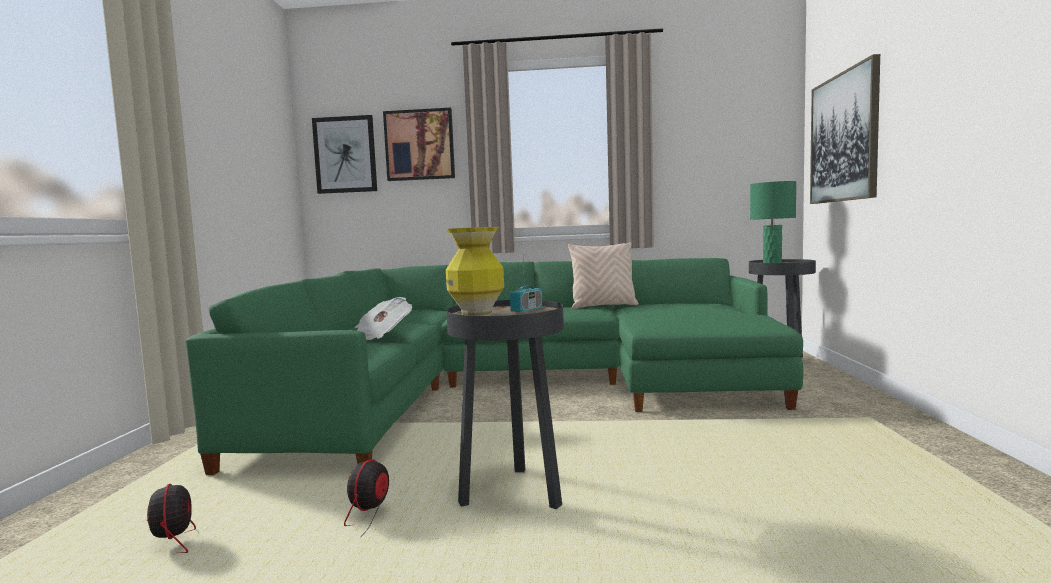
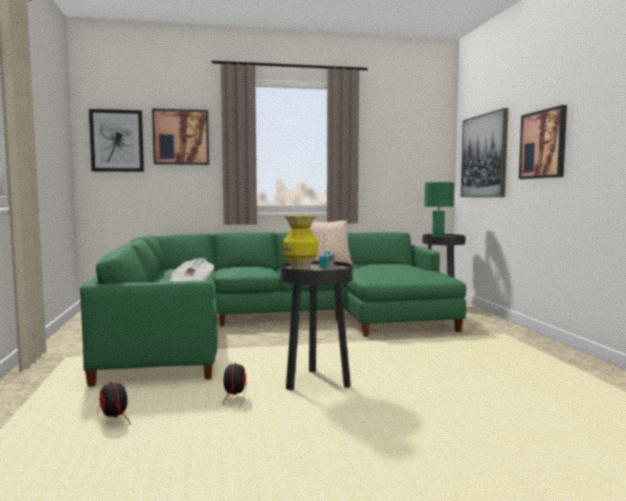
camera: 15 degrees left, 0 degrees up
(941, 100) = (543, 144): none -> picture

